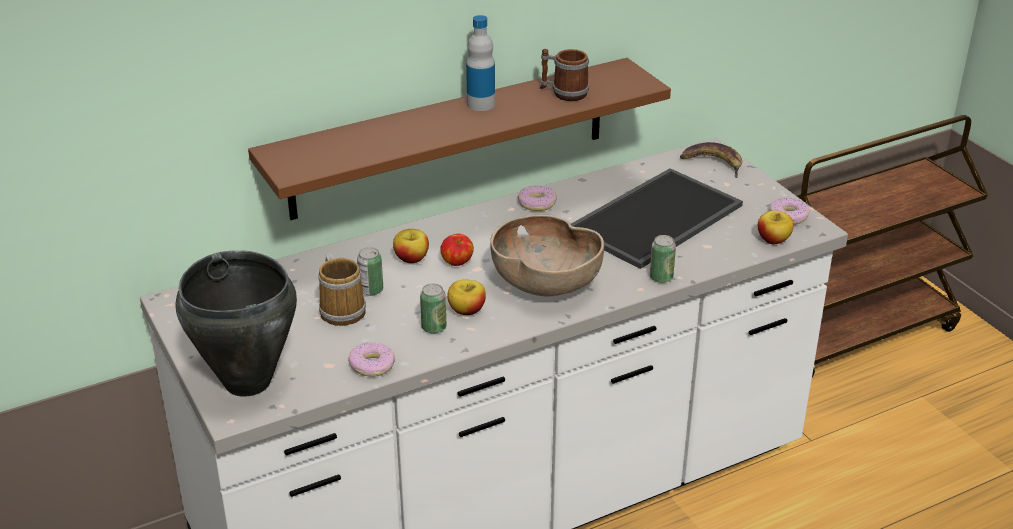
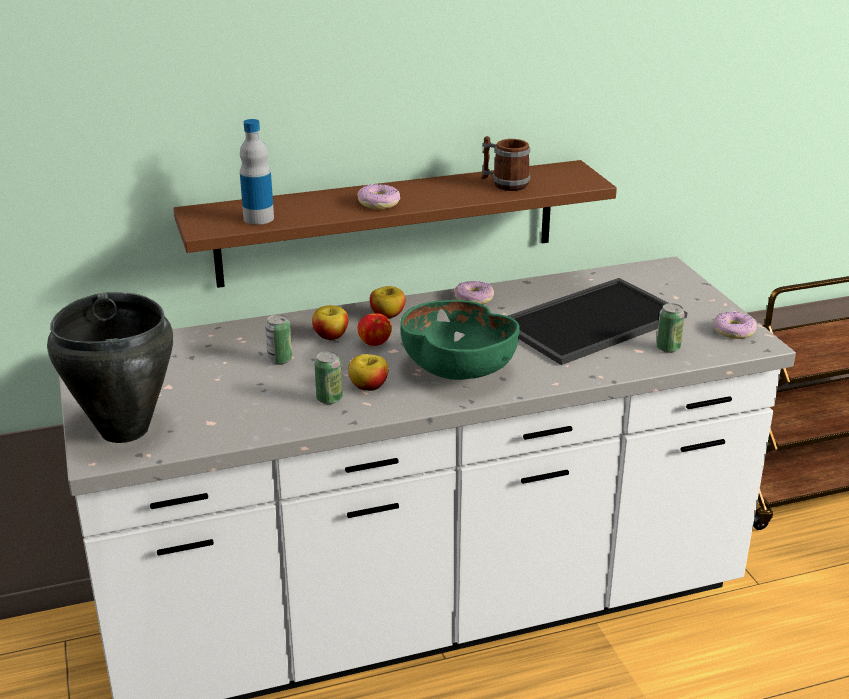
camera: 10 degrees right, 5 degrees down
(343, 309) = (245, 374): mug -> none
(372, 365) = (254, 427): donut -> donut (379, 203)
(481, 104) = (417, 187): bottle -> bottle (258, 218)
(545, 284) = (457, 370): brown bowl -> green bowl
(661, 277) = (581, 375): can -> can (668, 348)
(713, 163) = (667, 278): banana -> none
(773, 239) = (712, 351): apple -> apple (387, 315)

